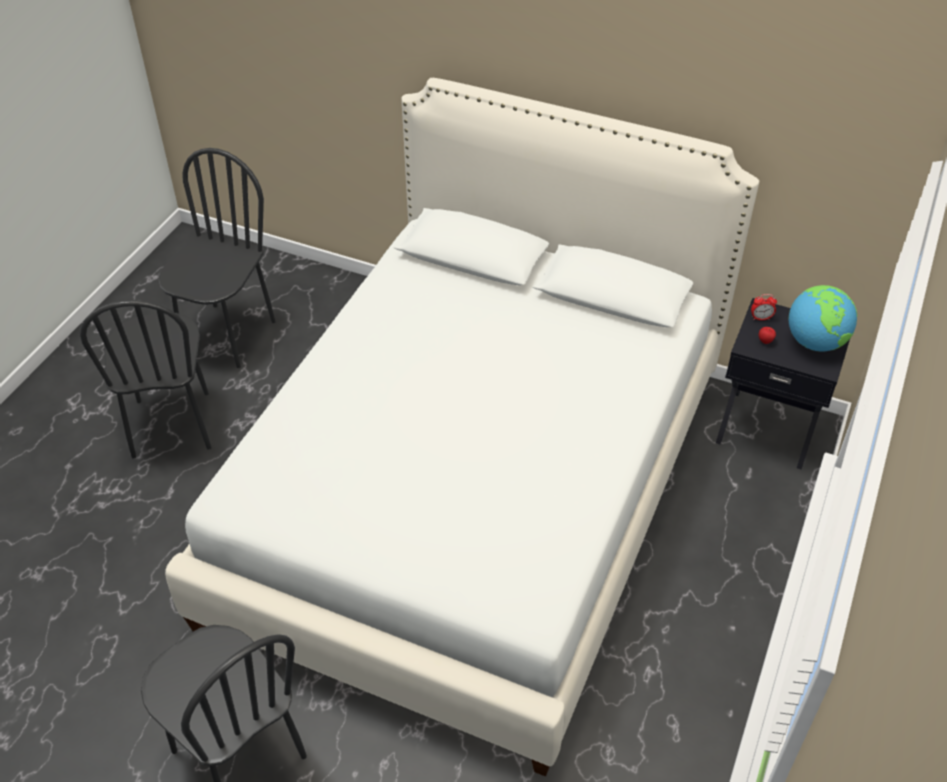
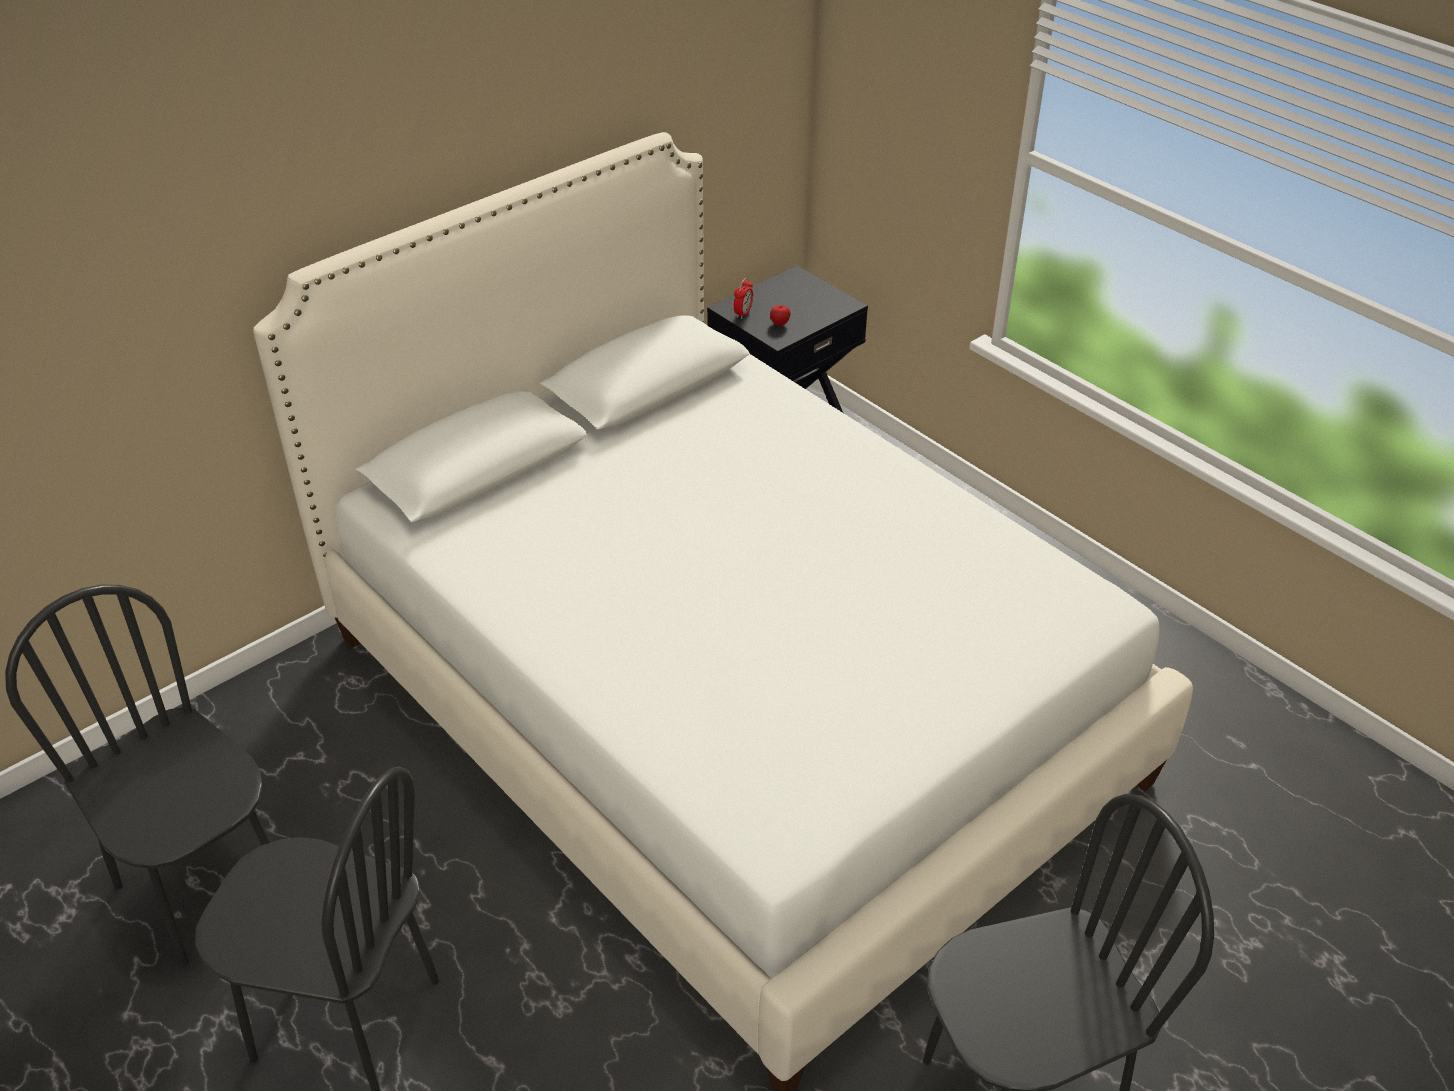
camera: 65 degrees left, 5 degrees down
(815, 342) = (804, 295): globe -> none

